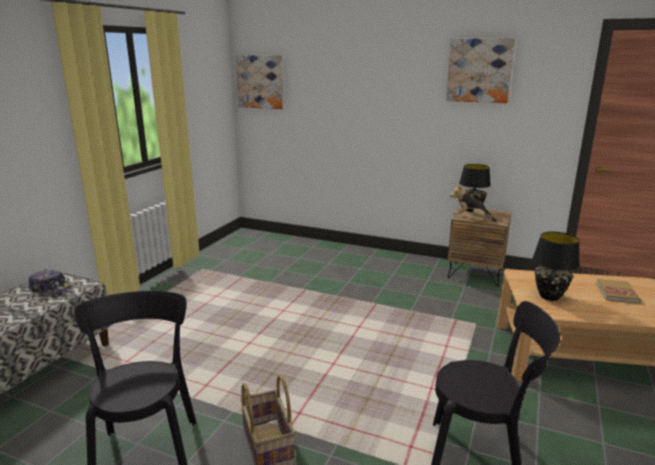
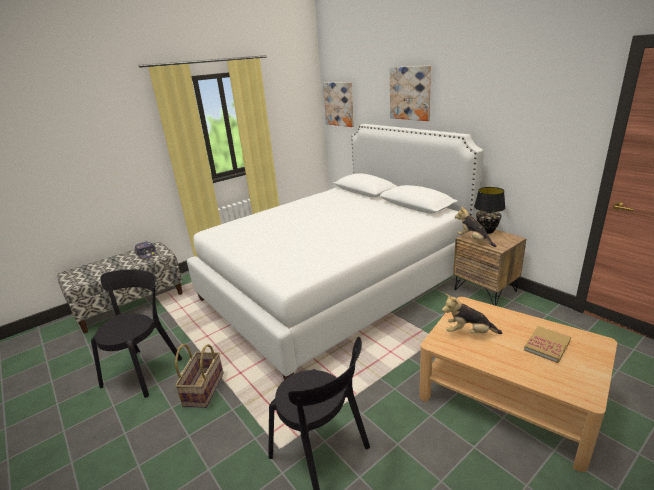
camera: 30 degrees right, 5 degrees up
(321, 297) = (335, 286): none -> white bed
(479, 70) = (501, 95): picture -> picture (410, 93)
(549, 296) = (468, 333): black table lamp -> plush toy

